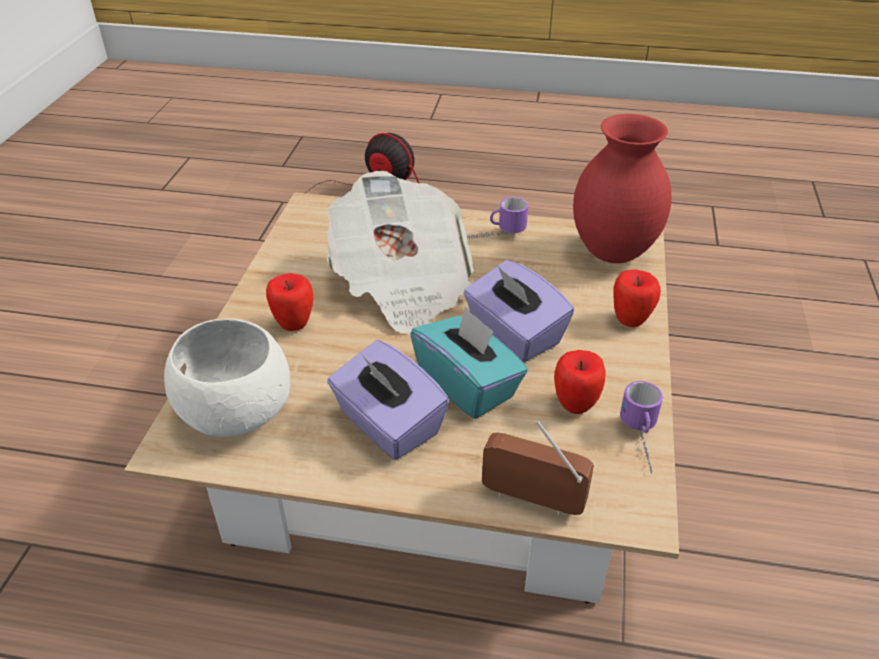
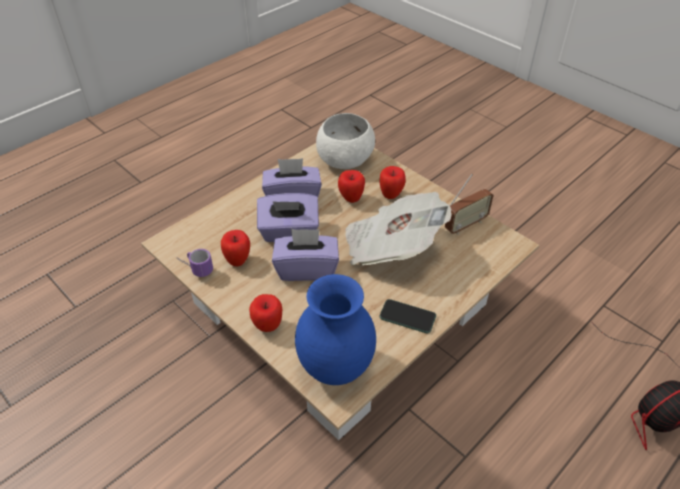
camera: 125 degrees right, 5 degrees up
(336, 358) = (351, 199): none -> apple
(468, 385) = (289, 232): turquoise tissue box -> purple tissue box
(496, 235) = (407, 317): mug -> phone
(532, 500) = (209, 217): radio -> radio (465, 225)
(614, 252) = (335, 369): red vase -> blue vase

